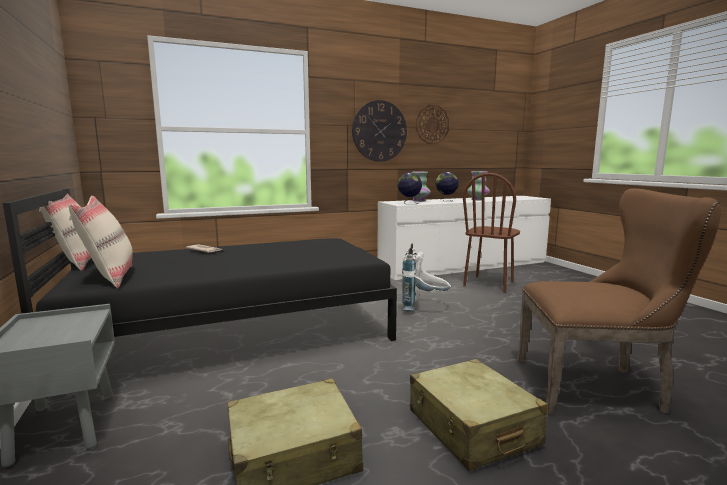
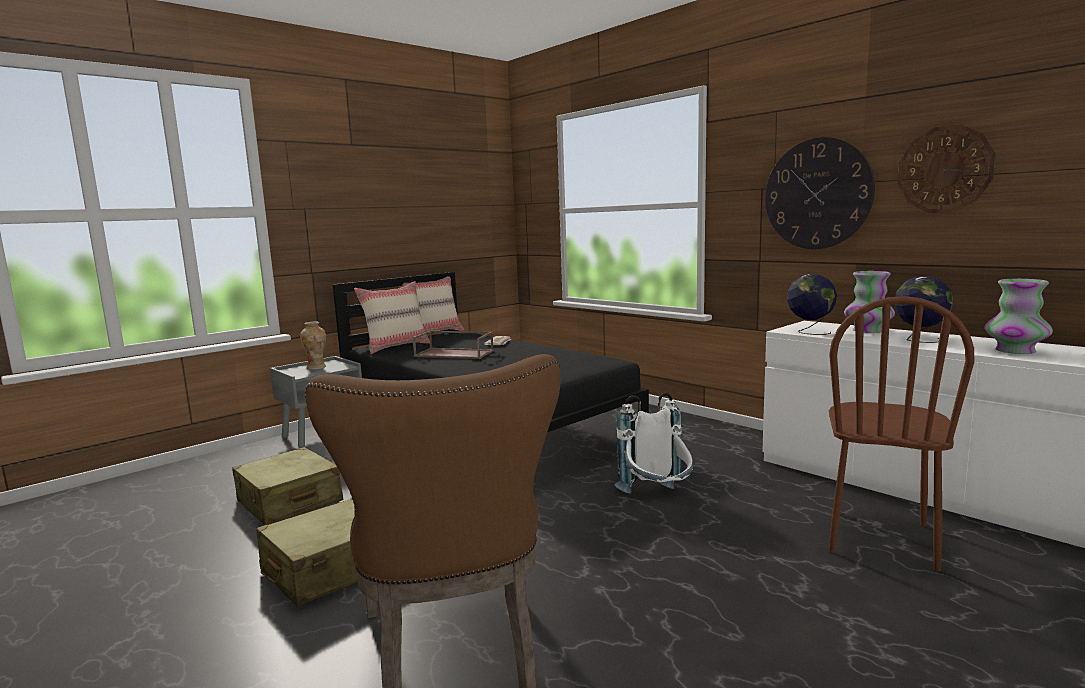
camera: 70 degrees right, 0 degrees up
(46, 329) = (316, 367): none -> vase
(215, 262) = (455, 353): none -> brown tray
(489, 284) = (880, 538): brown chair -> brown chair turned 75 degrees counterclockwise

